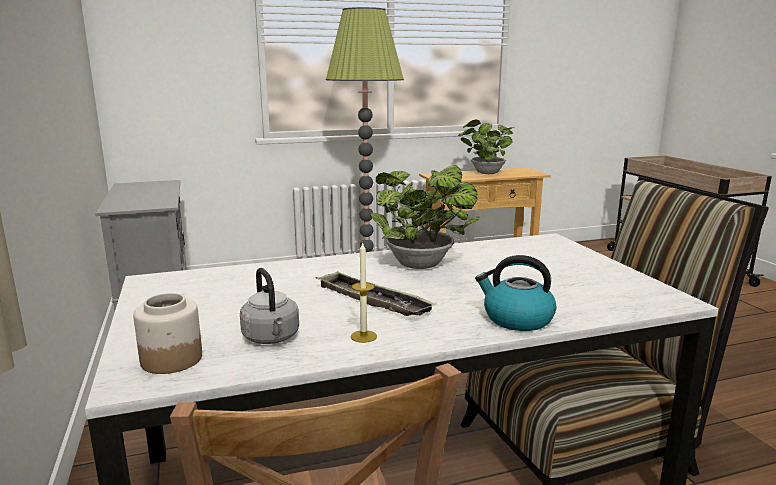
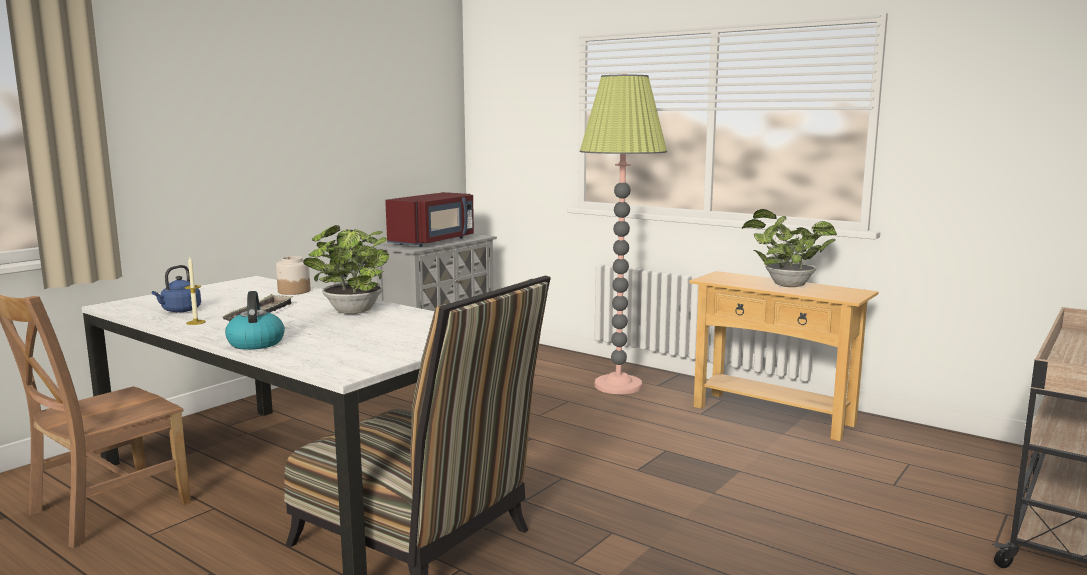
camera: 55 degrees right, 5 degrees down
(147, 195) = (434, 241): none -> red microwave
(171, 359) = (139, 304): jar -> jar (294, 291)
(272, 338) = (179, 311): grey kettle -> blue kettle

